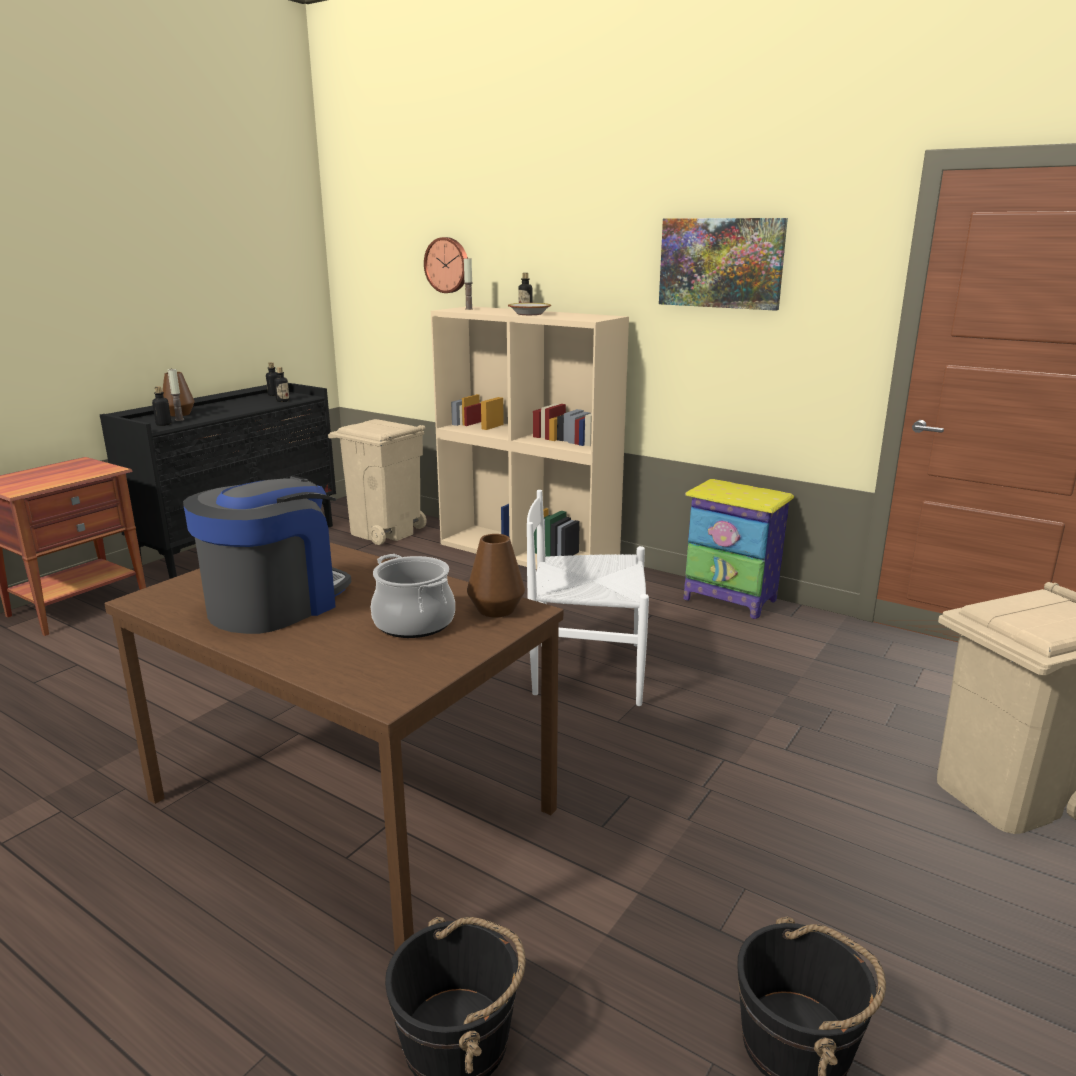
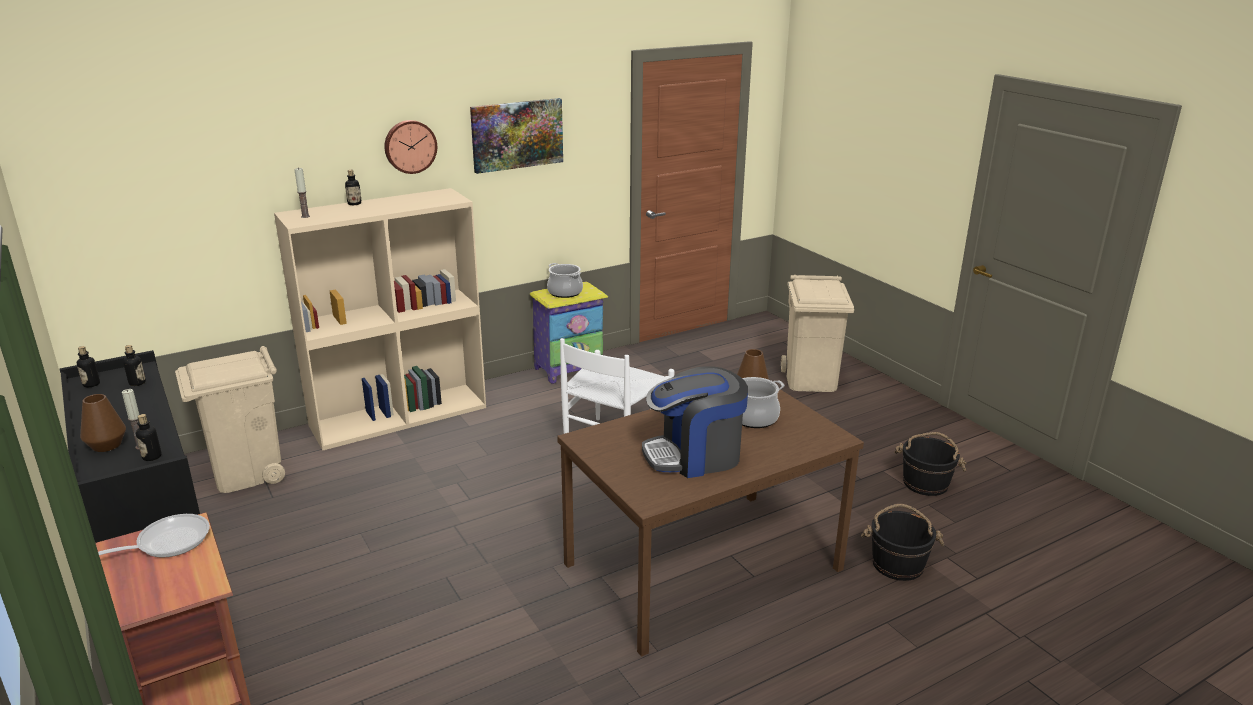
camera: 65 degrees left, 5 degrees up
(84, 470) = (167, 542): none -> frying pan
(276, 604) = (694, 455): coffee machine -> coffee machine turned 75 degrees counterclockwise
(448, 265) = (233, 176): wall clock -> wall clock (410, 146)
(529, 314) = (386, 207): bowl -> none
(735, 490) = (564, 292): none -> cooking pot

